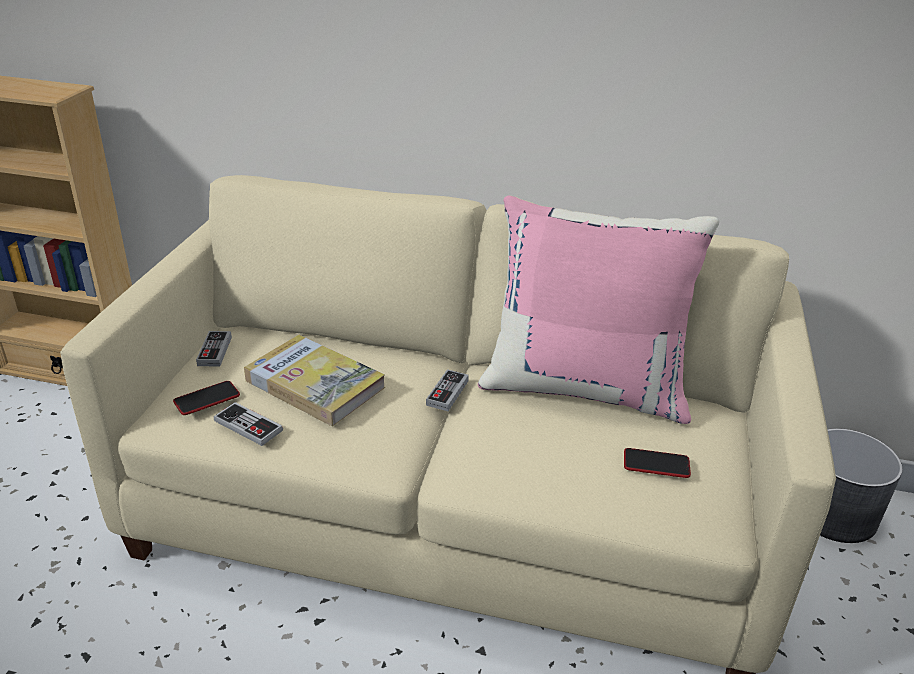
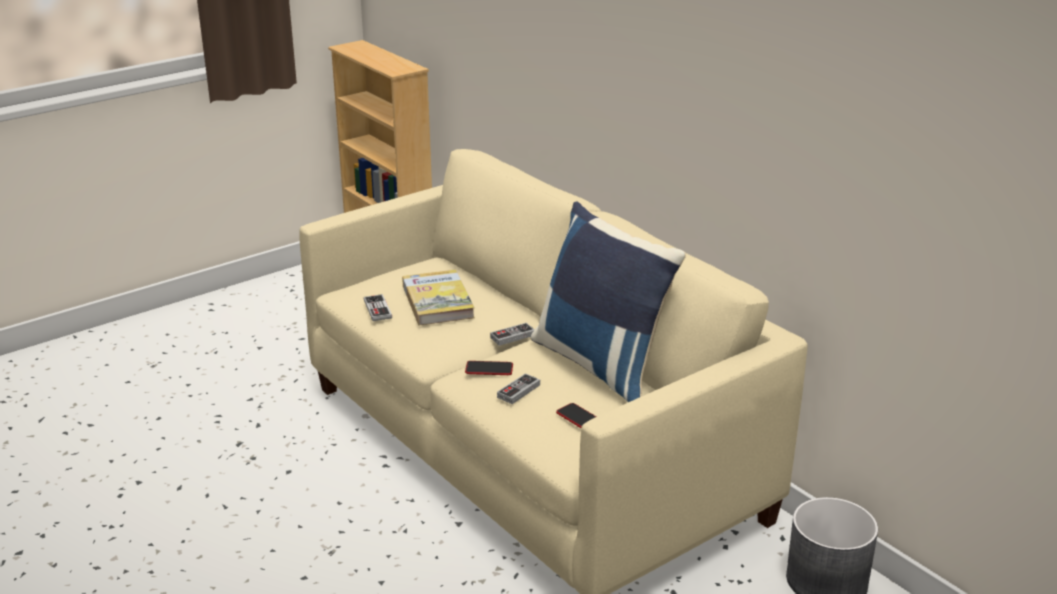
camera: 40 degrees right, 5 degrees down
(207, 399) = (373, 288): phone -> phone (489, 369)
(214, 351) = (409, 266): game controller -> game controller (518, 391)
(584, 387) = (602, 365): pink pillow -> blue pillow

